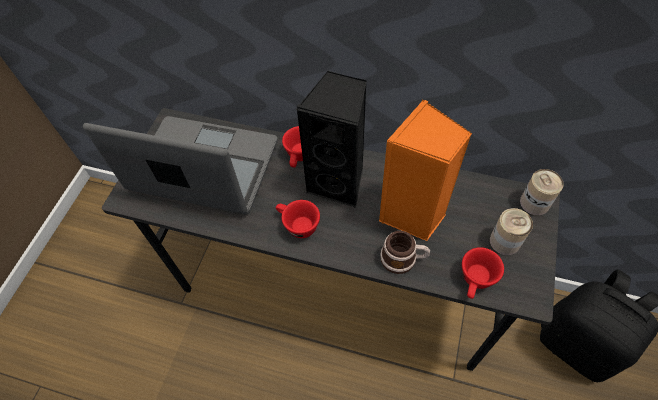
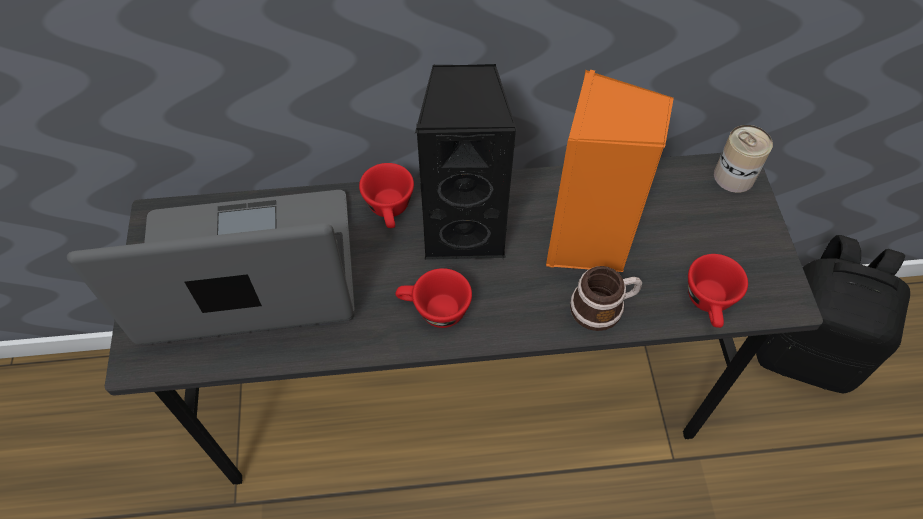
camera: 25 degrees left, 0 degrees up
(505, 241) = (721, 239): can -> none

